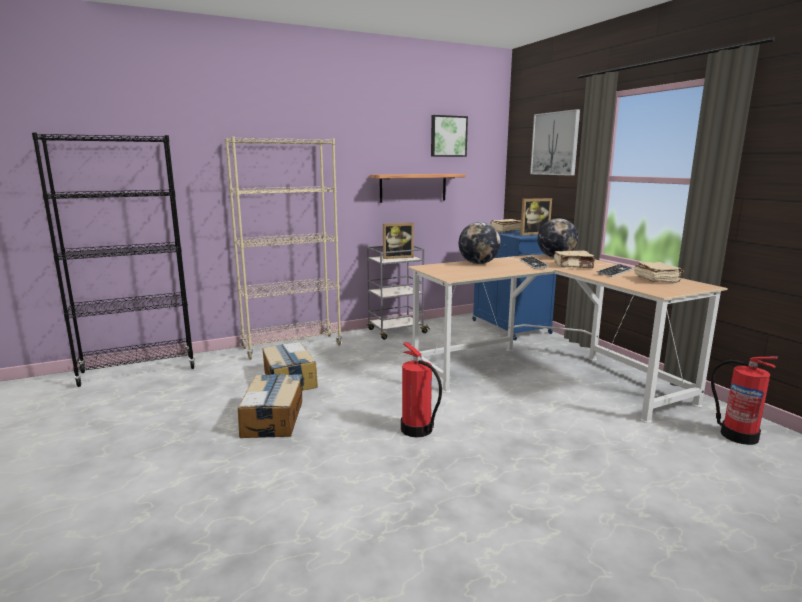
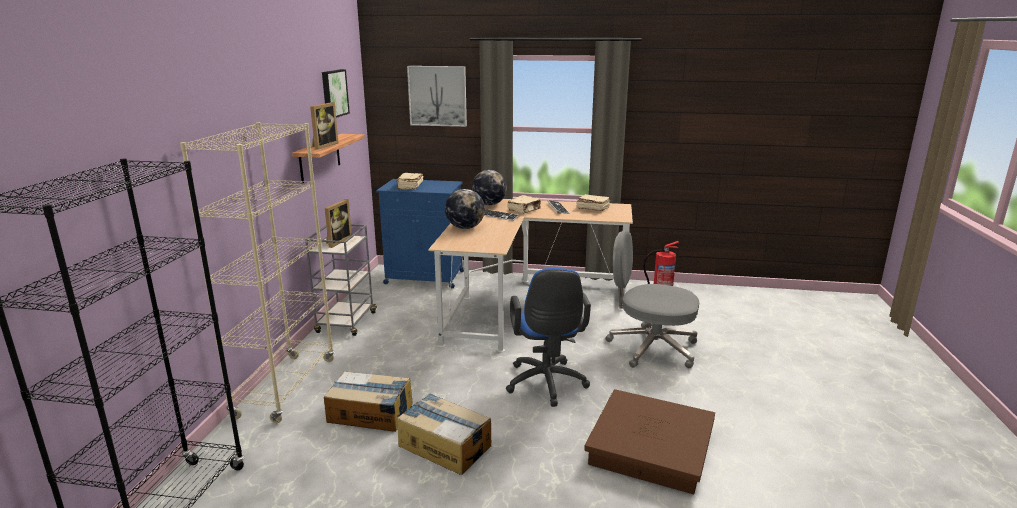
camera: 55 degrees left, 5 degrees up
(372, 527) = (651, 448): none -> brown storage box
(417, 430) = (546, 385): fire extinguisher -> blue office chair
(533, 233) = (440, 185): picture frame -> picture frame (323, 146)
(590, 465) = (650, 348): none -> grey office chair

